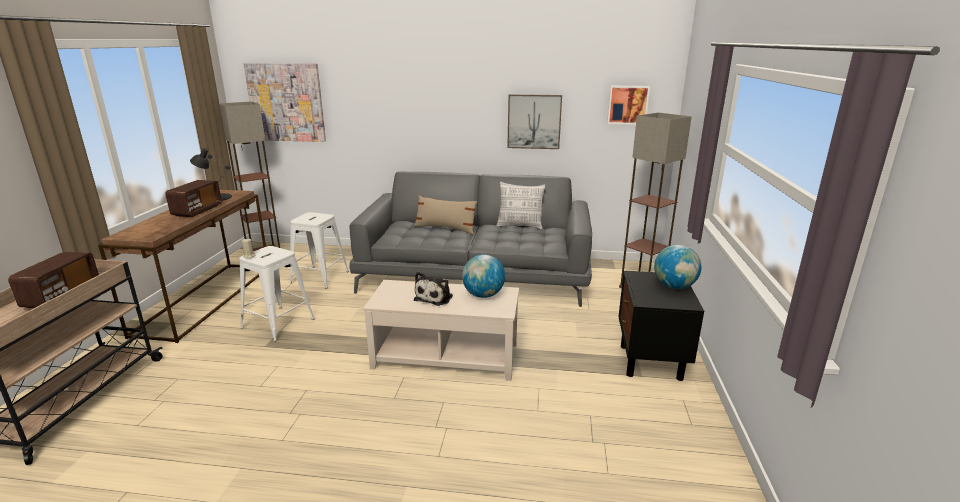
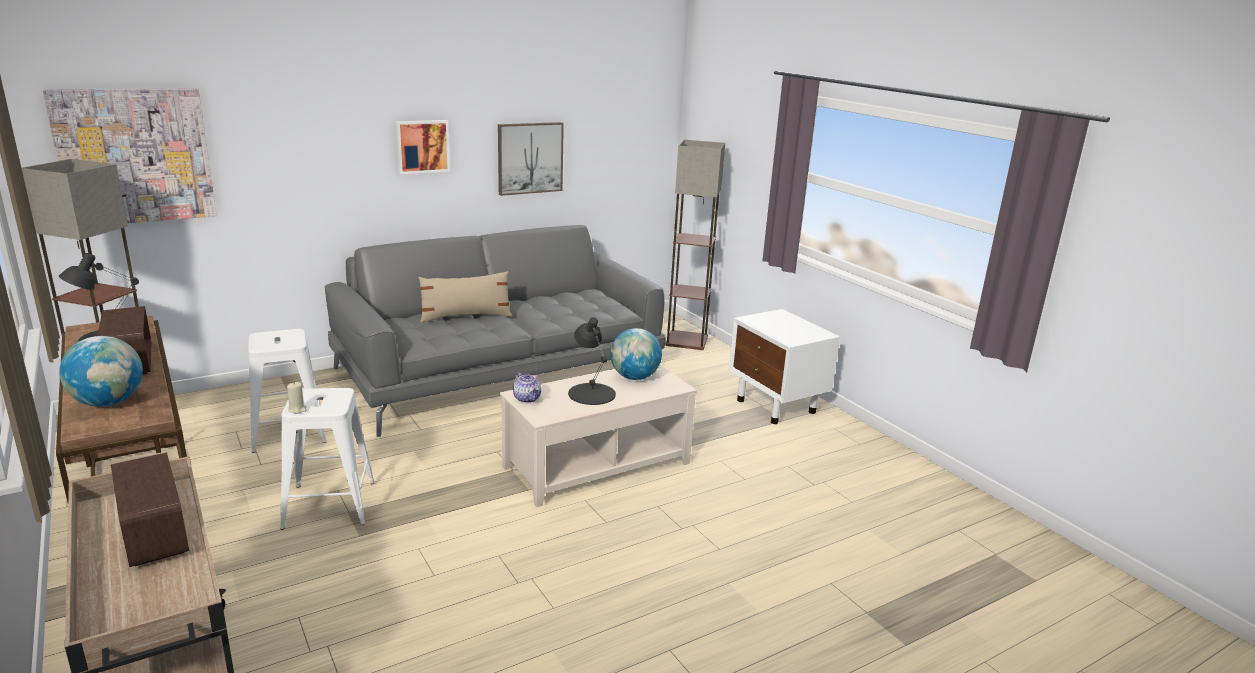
camera: 40 degrees left, 0 degrees up
(390, 288) = (527, 399): none -> teapot
(435, 297) = (592, 393): plush toy -> black table lamp
(520, 226) = (548, 295): pillow -> none
(627, 104) = (631, 130): picture -> picture (422, 146)
(650, 362) = (776, 407): black nightstand -> white nightstand
(674, 286) = (792, 322): globe -> globe (108, 403)

